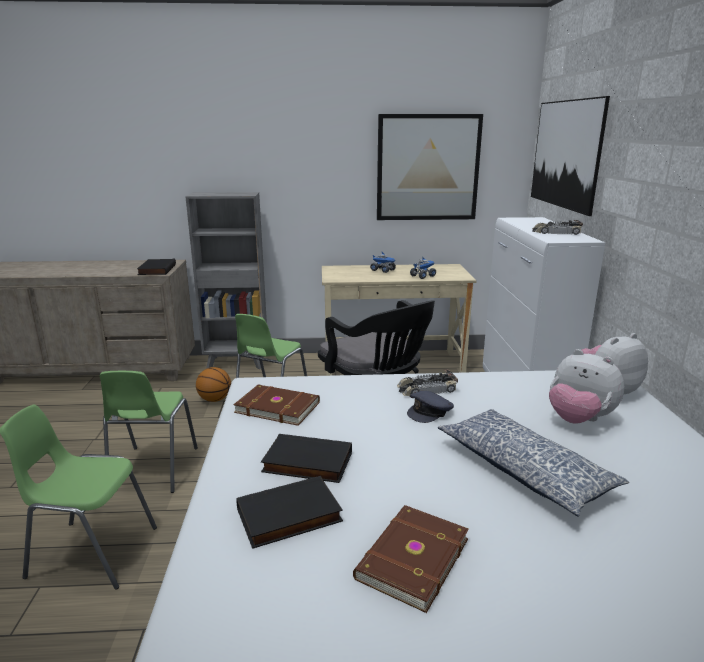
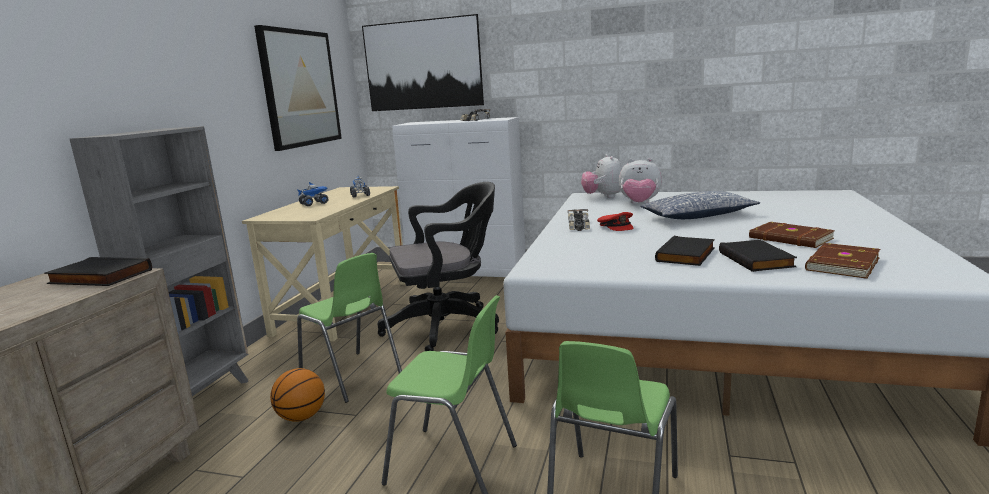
camera: 70 degrees left, 5 degrees down
(277, 407) = (587, 262): brown book -> brown book (840, 264)
(430, 412) = (616, 227): grey cap -> red cap
(579, 420) = (639, 204): plush toy -> plush toy turned 45 degrees clockwise

